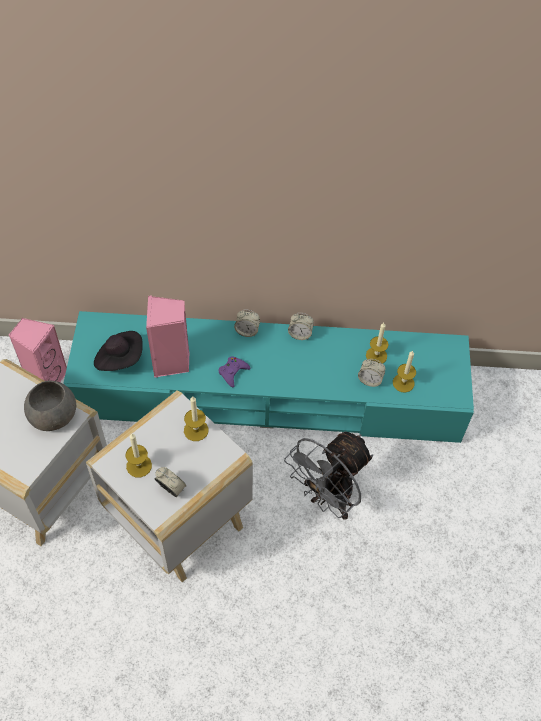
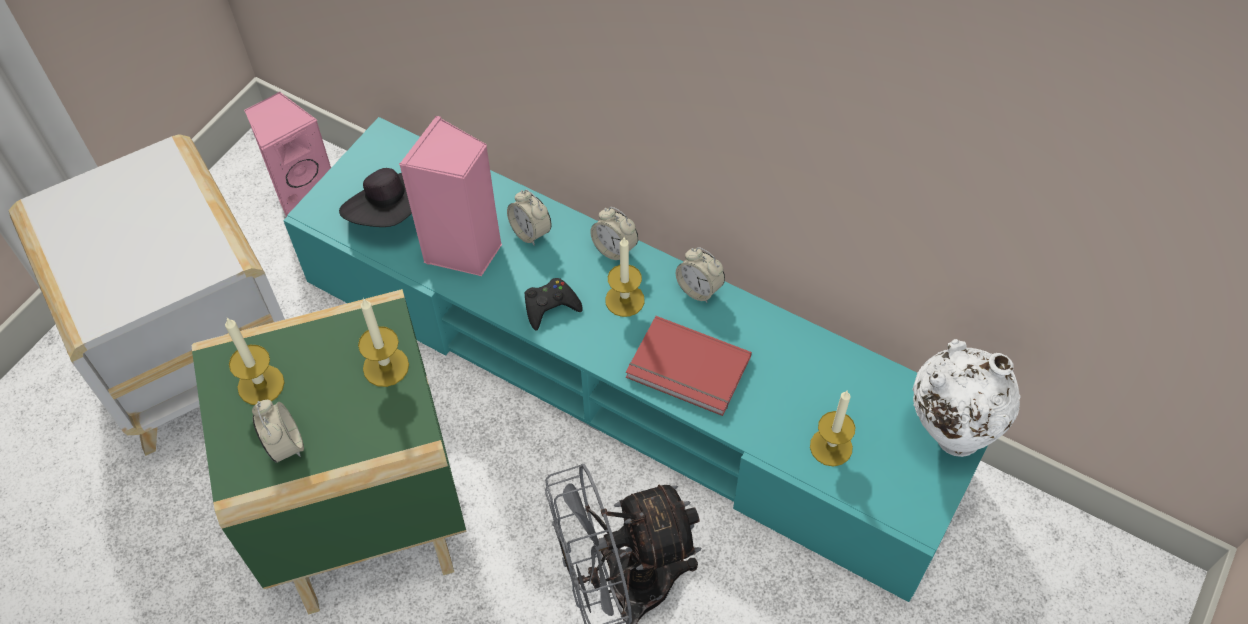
camera: 30 degrees right, 0 degrees up
(52, 415) = (189, 248): grey bowl -> none
(176, 518) = (362, 507): white side table -> green side table
(233, 372) = (550, 306): purple game controller -> black game controller
(318, 375) = (687, 370): none -> red book
(370, 380) = (773, 416): alarm clock -> alarm clock (530, 232)
(376, 355) = (810, 379): candle -> candle (624, 300)
(451, 354) = (949, 434): none -> white vase

